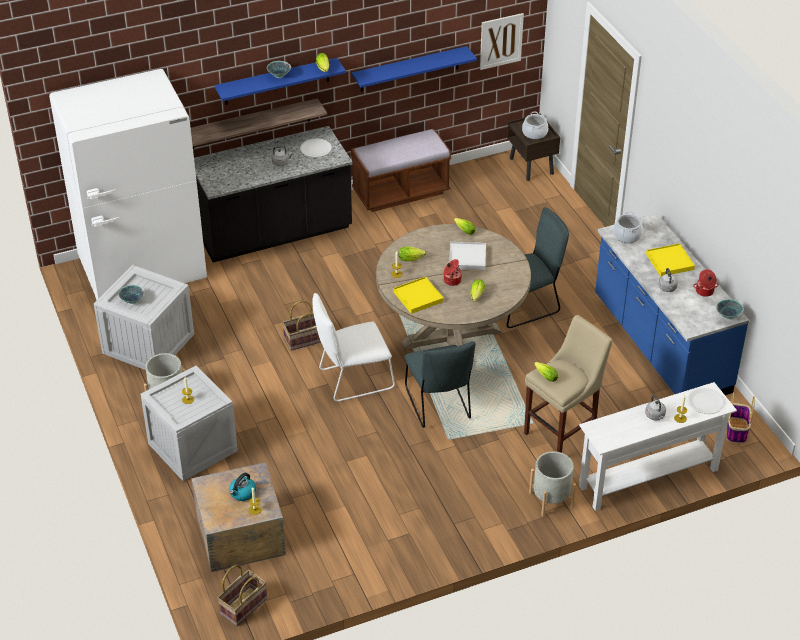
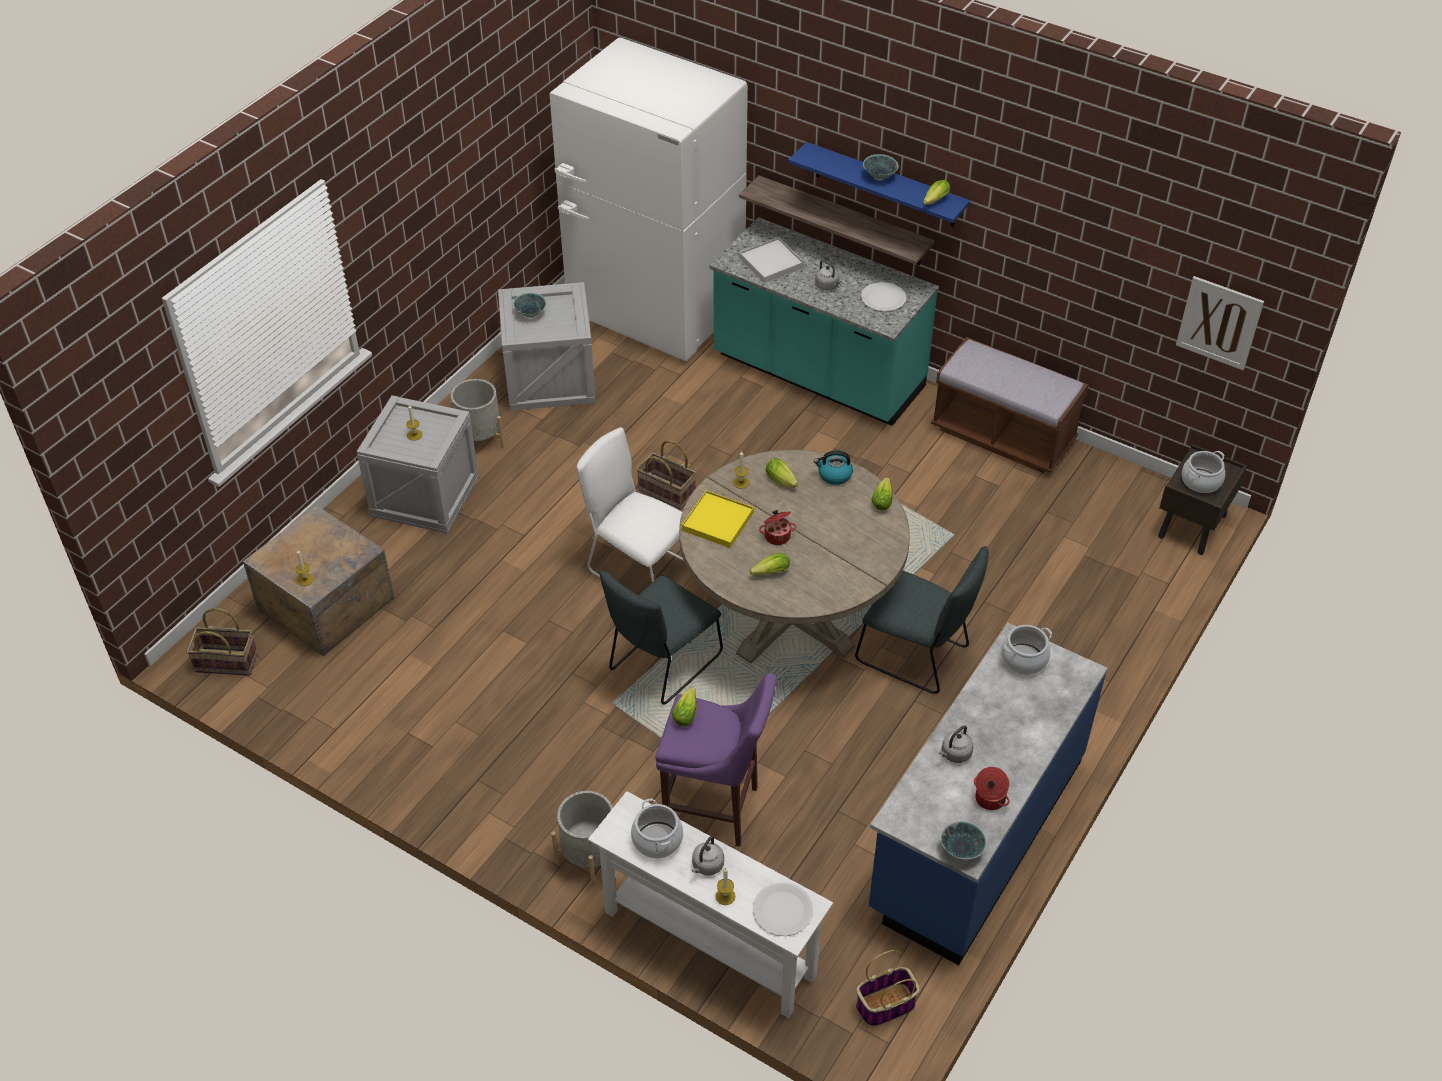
camera: 55 degrees right, 5 degrees up
(242, 493) = (323, 556): kettle -> kettle (834, 475)
(275, 233) = (818, 374): black counter -> turquoise counter
(409, 69) = (1070, 279): blue shelf -> none
(467, 258) = (833, 529): white tray -> white tray (771, 262)
(562, 433) = (716, 810): beige stool -> purple stool
(623, 427) = (657, 840): none -> cooking pot
(669, 262) = (1014, 731): yellow tray -> none

